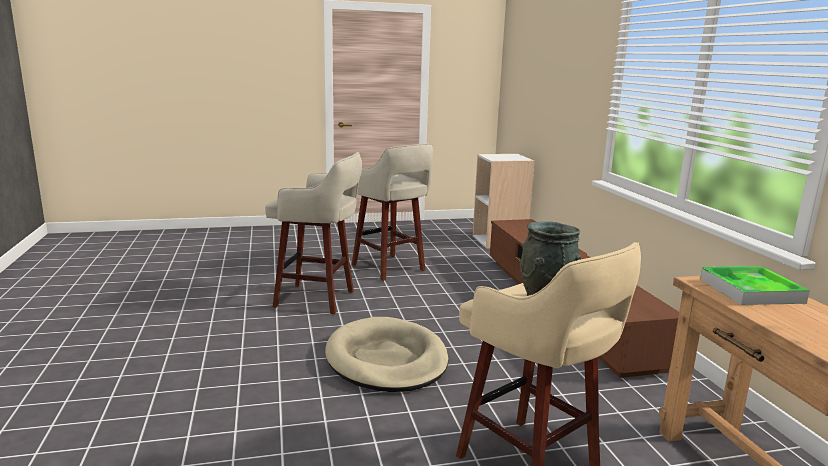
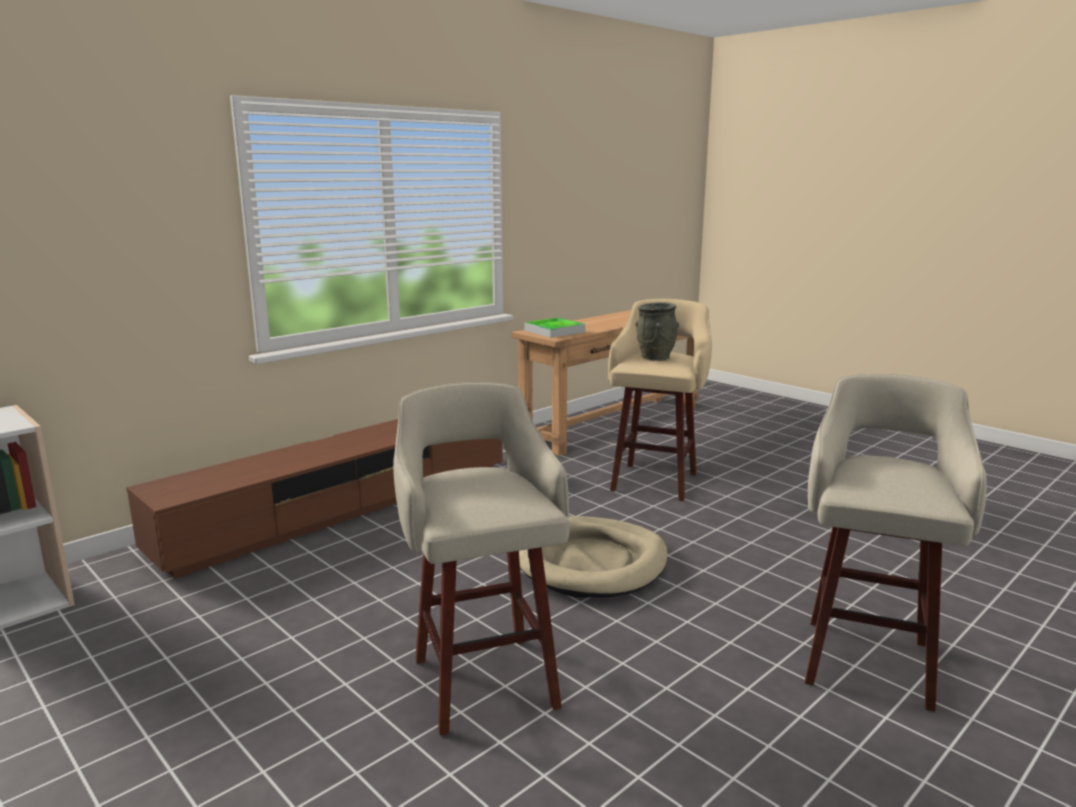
camera: 120 degrees left, 0 degrees up
(390, 268) = (264, 666): beige stool -> beige stool (868, 658)

